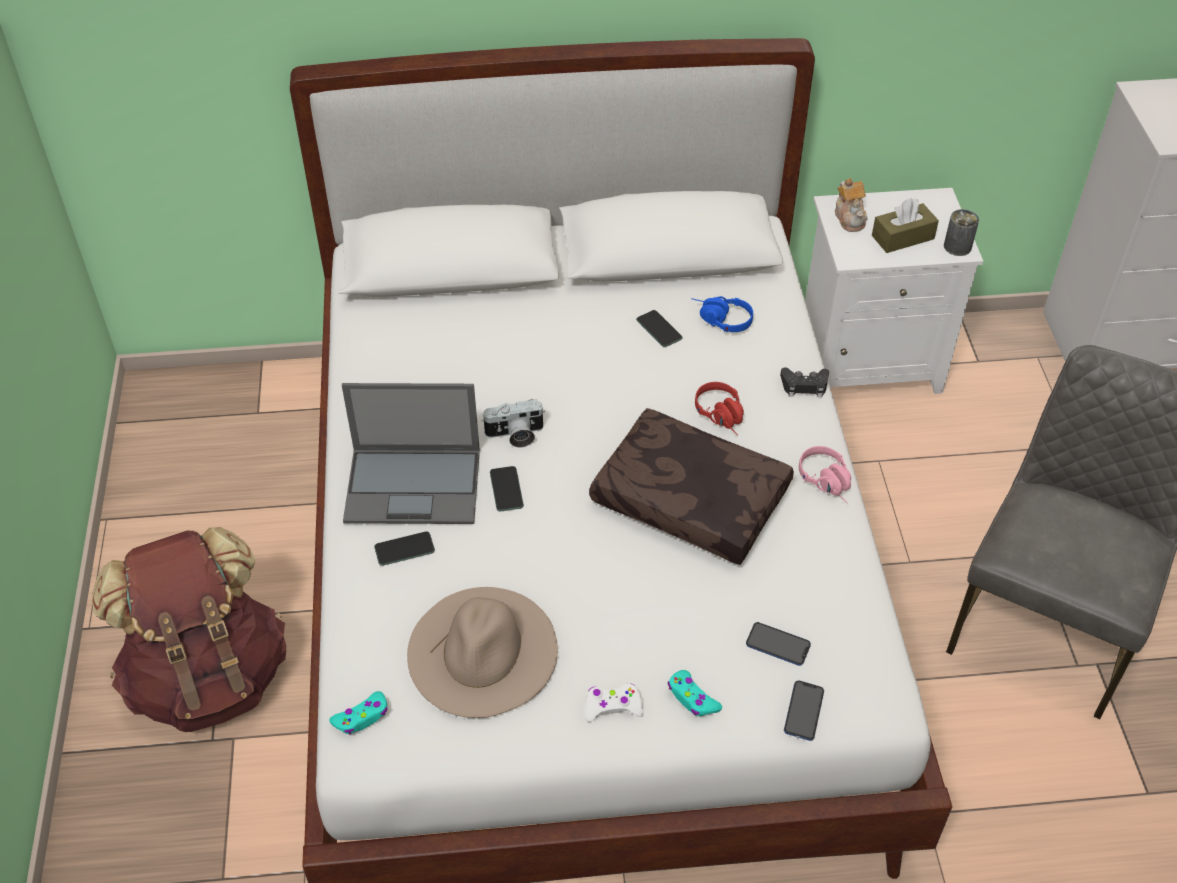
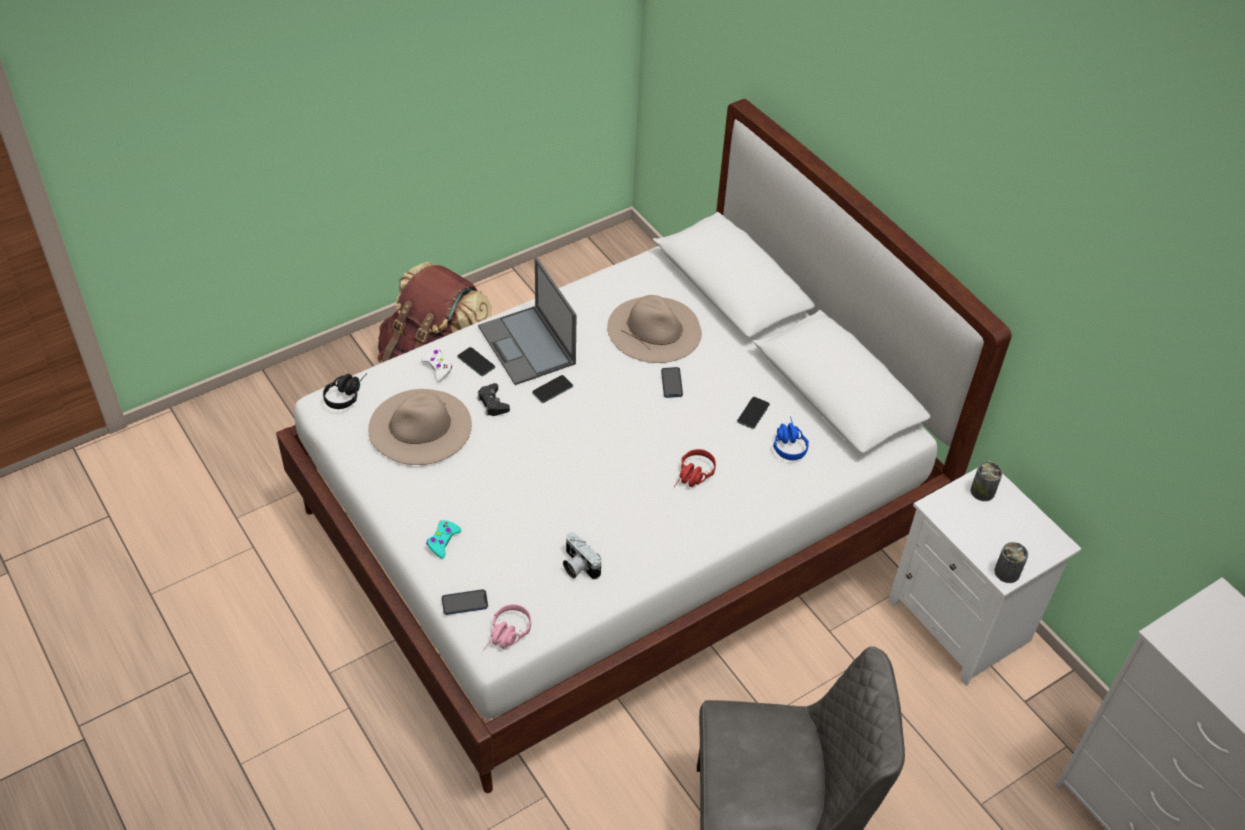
camera: 60 degrees right, 0 degrees up
(362, 717) = (346, 393): turquoise game controller -> black headphones
(472, 358) = (654, 329): none -> beige hat
(515, 435) = (600, 376): camera -> camera (578, 566)
(612, 707) = (416, 504): white game controller -> white game controller (437, 367)
(687, 500) = (603, 484): brown pillow -> none
(778, 645) = (510, 572): phone -> phone (671, 383)
(804, 386) = (757, 513): black game controller -> black game controller (493, 403)
(829, 483) = (671, 557): pink headphones -> pink headphones (506, 636)
(850, 218) = (982, 491): teapot -> can
(902, 237) = (987, 532): brown tissue box -> none

